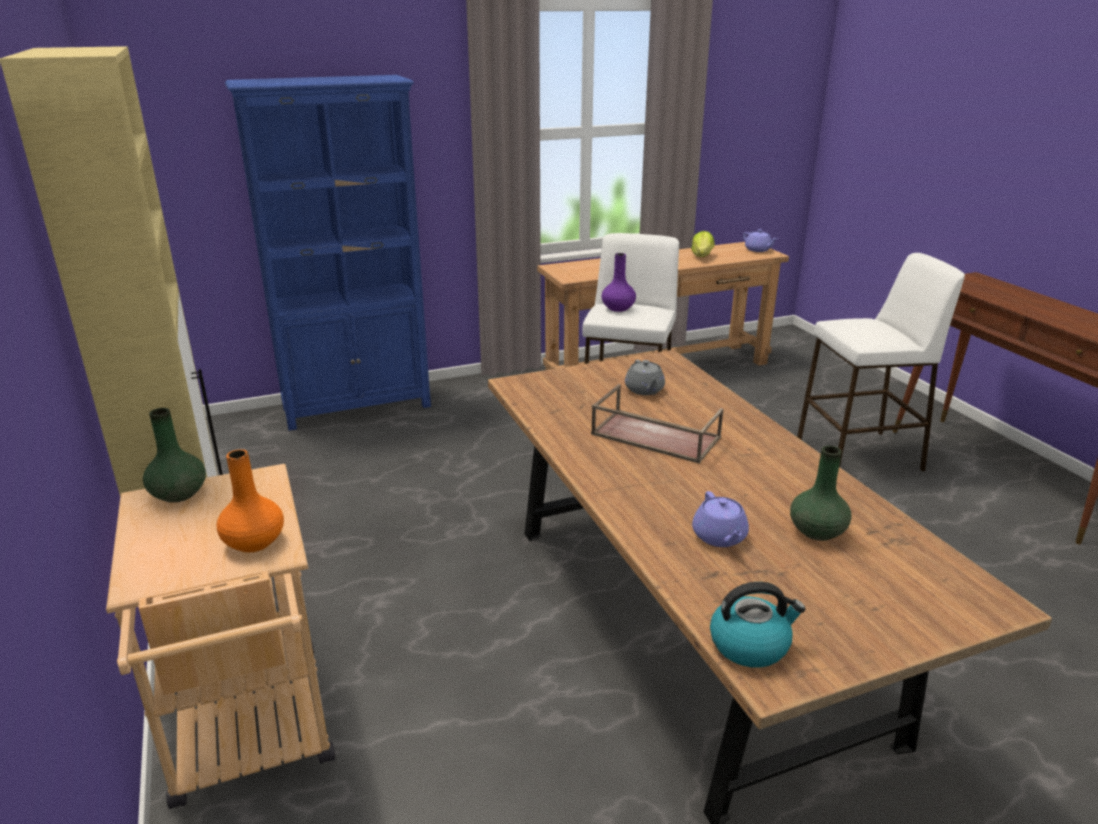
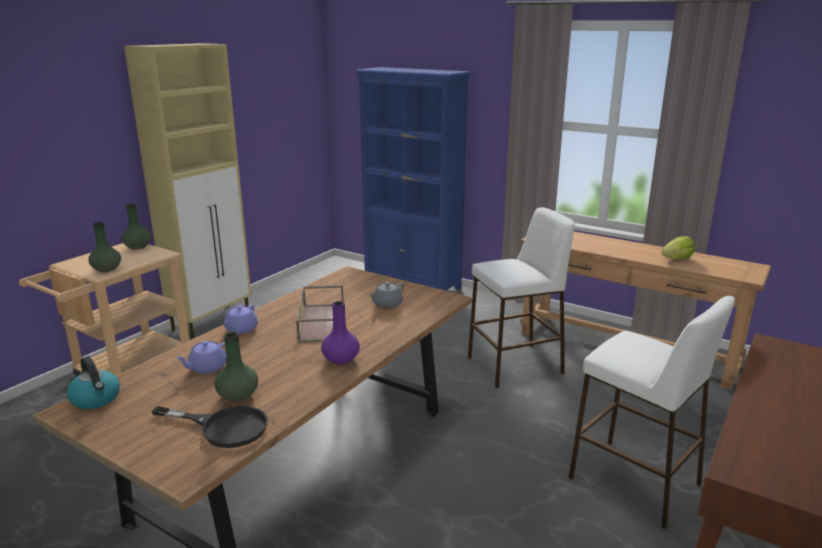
camera: 55 degrees right, 5 degrees down
(254, 542) = (107, 269): orange vase -> green vase
(618, 308) = (507, 263): purple vase -> purple vase (340, 359)
(758, 250) = (748, 272): purple teapot -> purple teapot (241, 329)
(893, 557) = (224, 427): none -> black frying pan

